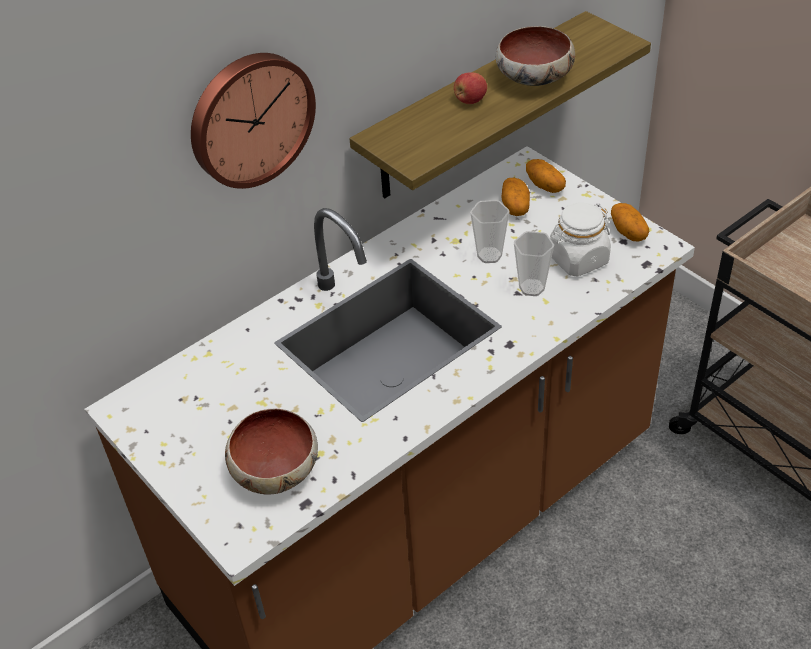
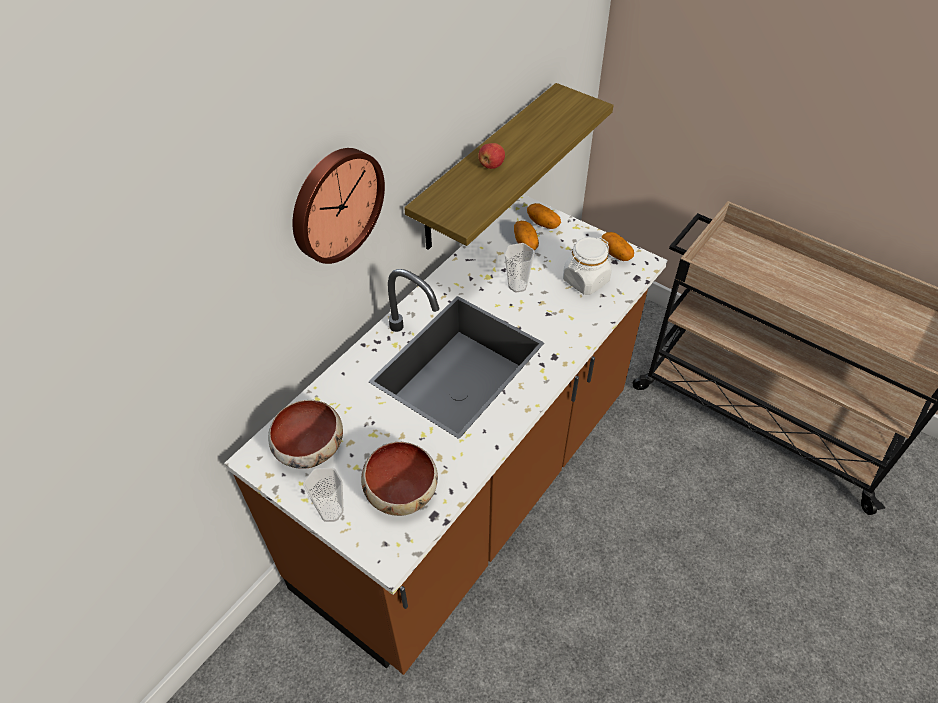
camera: 15 degrees left, 5 degrees up
(532, 288) = (557, 308): cup -> cup (331, 511)
(534, 79) = (535, 142): bowl -> bowl (310, 448)

